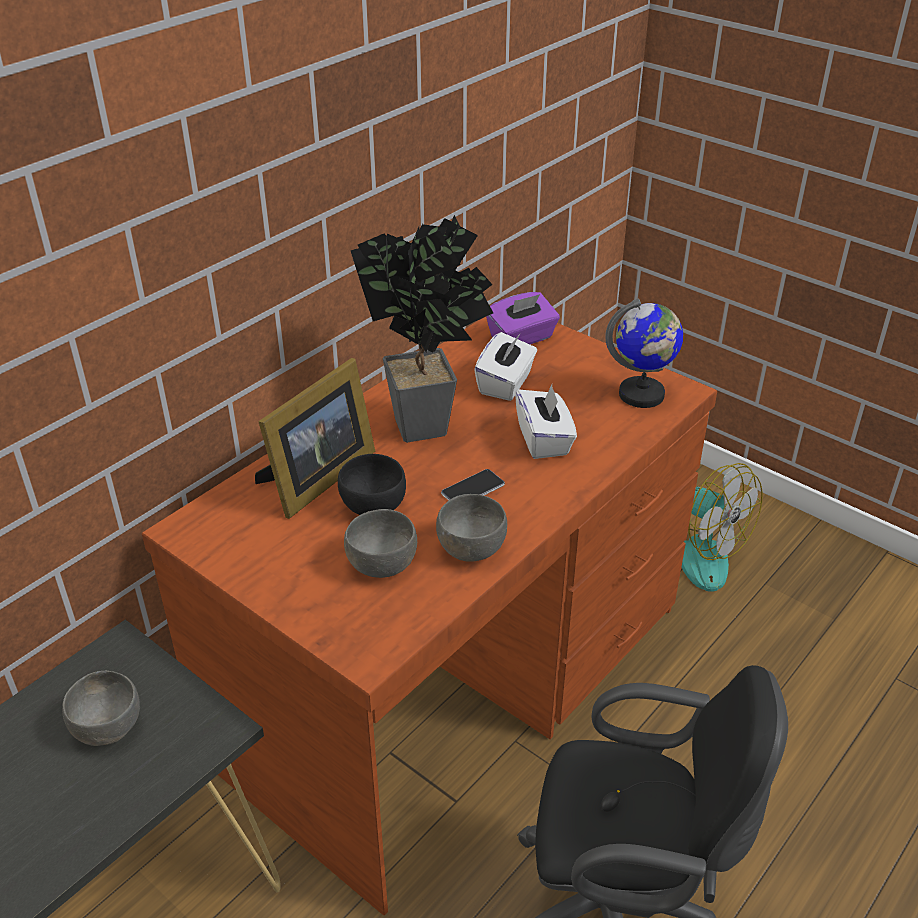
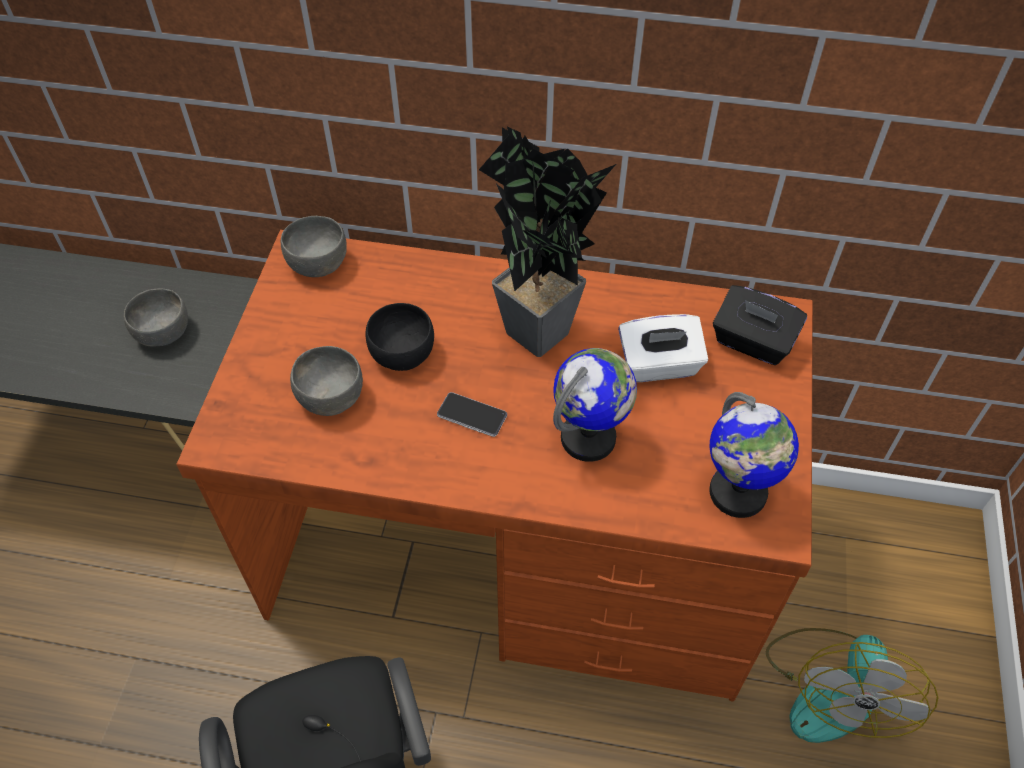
camera: 60 degrees right, 15 degrees up
(316, 479) = (410, 297): picture frame -> none
(470, 548) = (388, 451): grey bowl -> grey bowl (317, 263)
(521, 338) = (752, 342): purple tissue box -> black tissue box
(544, 440) = (589, 438): white tissue box -> globe

